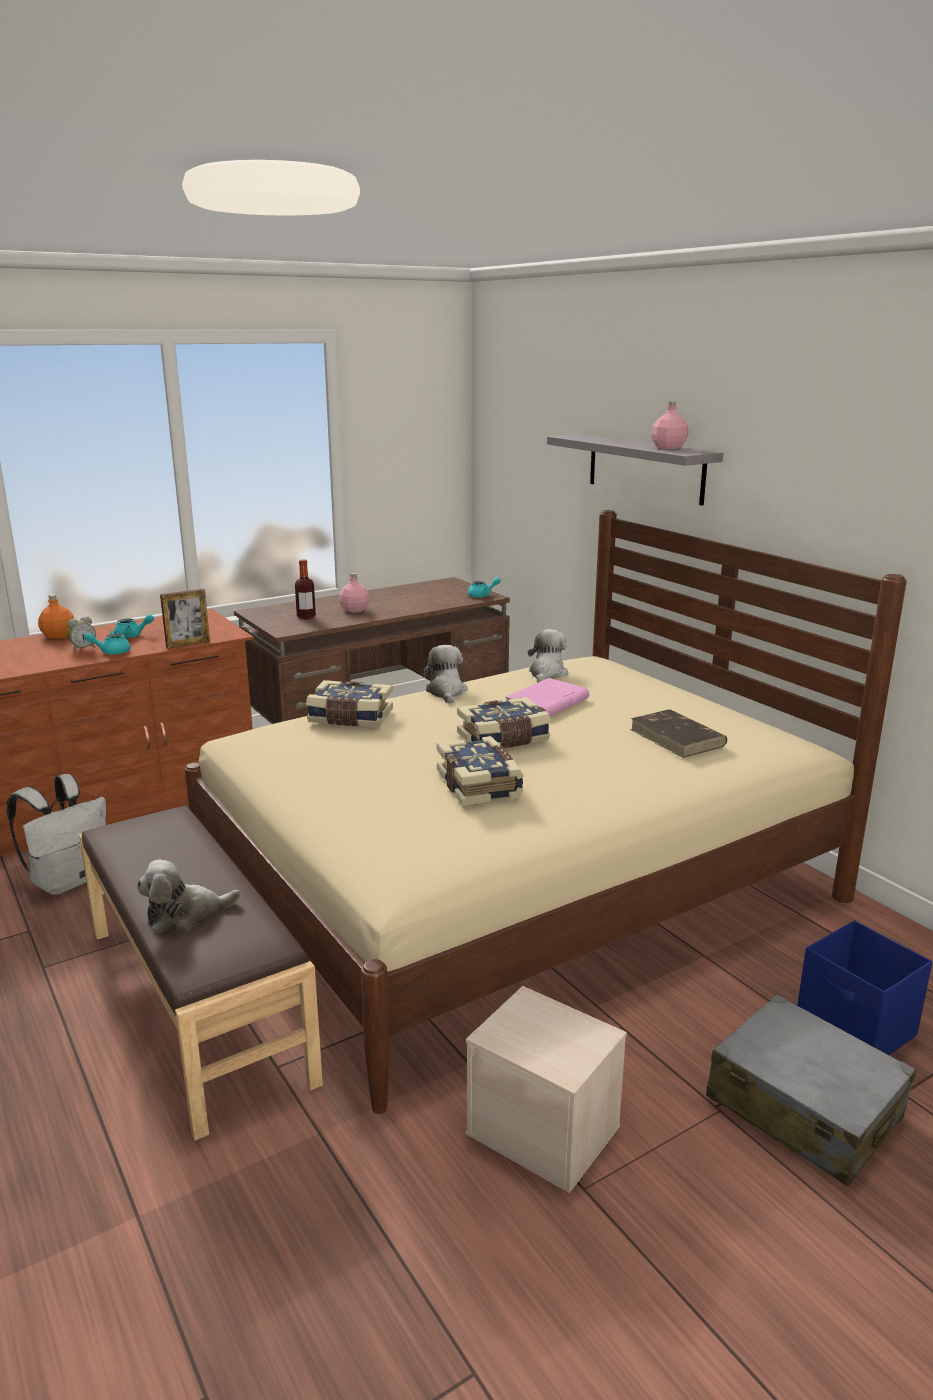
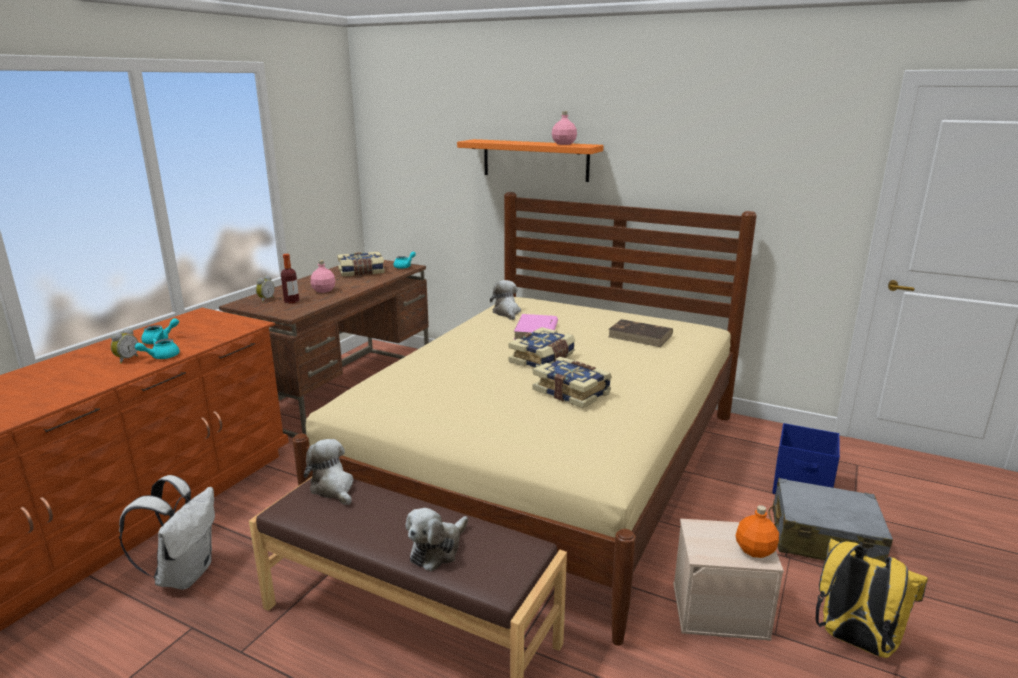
camera: 30 degrees left, 0 degrees up
(58, 635) = (80, 353): orange bottle -> orange bottle (754, 550)
(188, 644) = (226, 338): picture frame -> none
(284, 611) = (265, 299): none -> alarm clock
(350, 718) = (417, 369): book -> book (361, 272)
(446, 692) = (457, 337): plush toy -> plush toy (333, 488)
(645, 468) = (535, 160): grey shelf -> orange shelf
(686, 1248) = (854, 641): none -> yellow backpack

